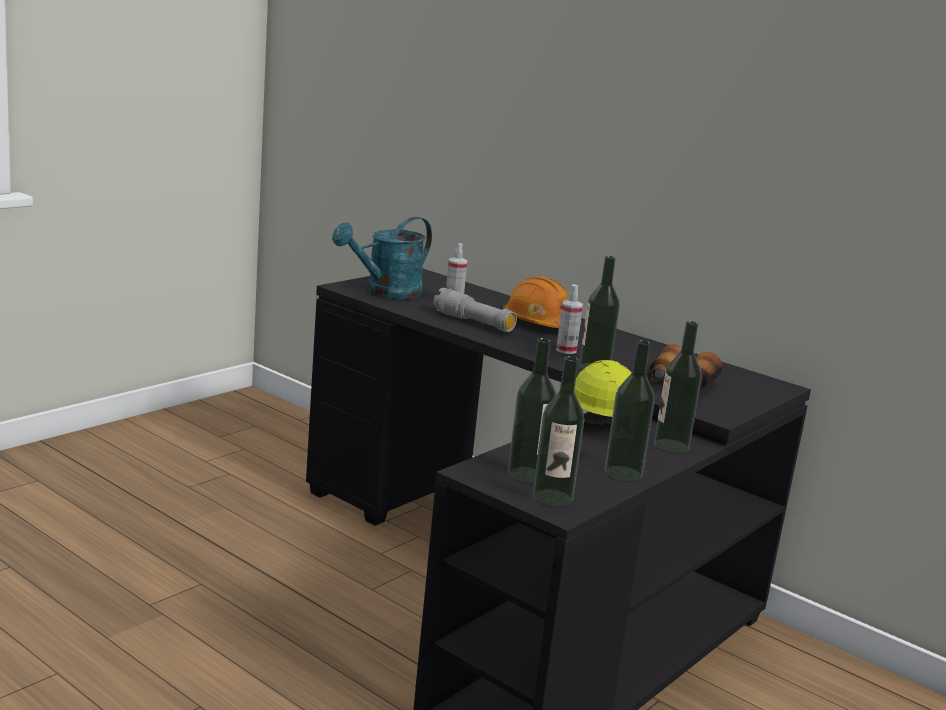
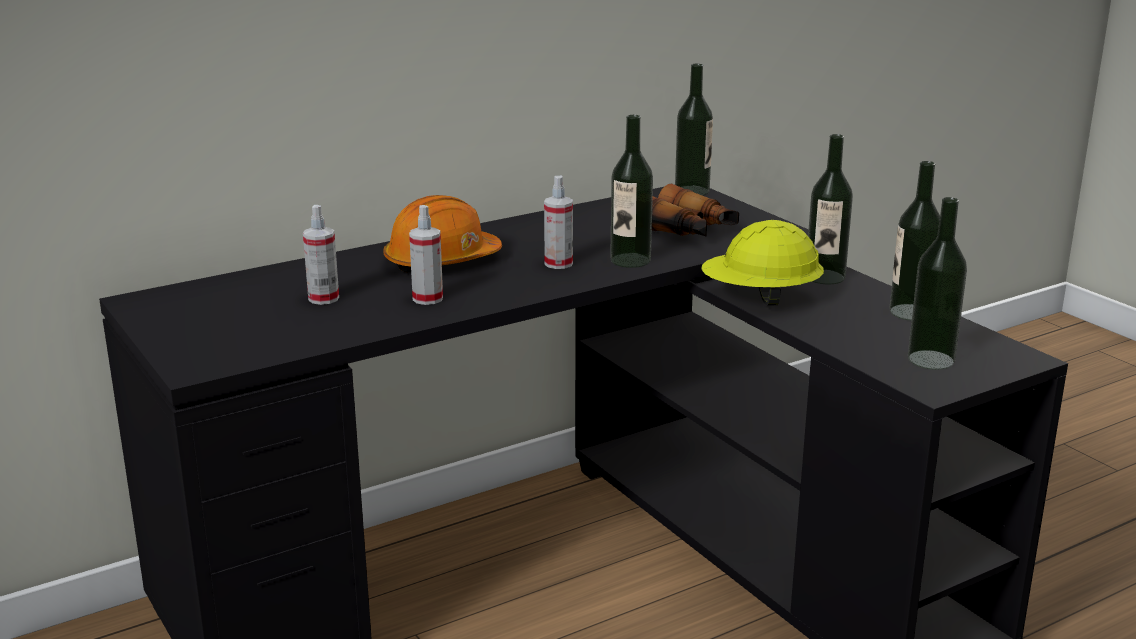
camera: 70 degrees left, 5 degrees up
(386, 293) = (248, 339): turquoise watering can -> none
(473, 323) = (427, 299): grey flashlight -> spray bottle
(552, 498) = (991, 357): bottle -> bottle (692, 191)

